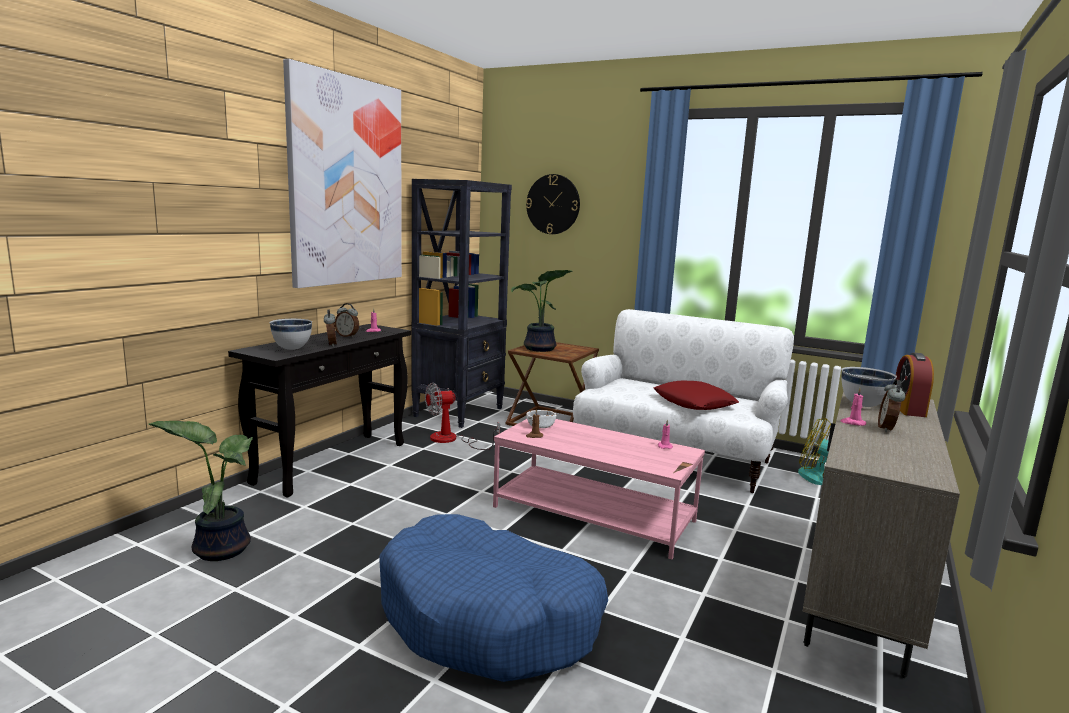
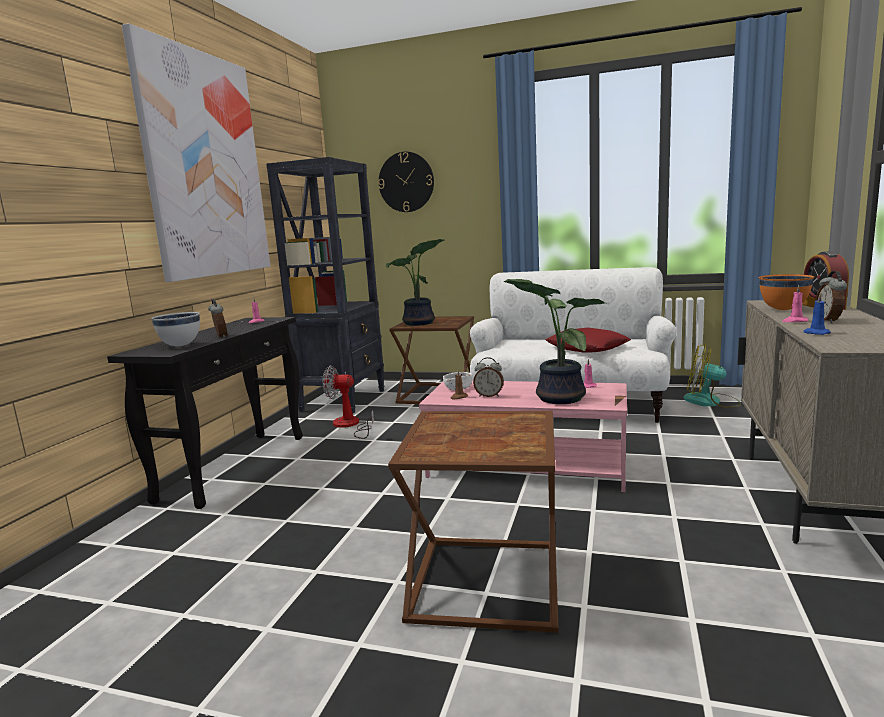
camera: 10 degrees left, 0 degrees up
(220, 548) = (145, 575): potted plant -> potted plant (557, 398)
(347, 336) = (232, 329): alarm clock -> alarm clock (489, 395)
(452, 440) = (350, 425): fan -> fan turned 45 degrees clockwise
(489, 618) = (483, 583): blue dog bed -> brown side table
(852, 442) = (815, 333): none -> blue candle
(863, 406) = (783, 310): white bowl -> orange bowl

